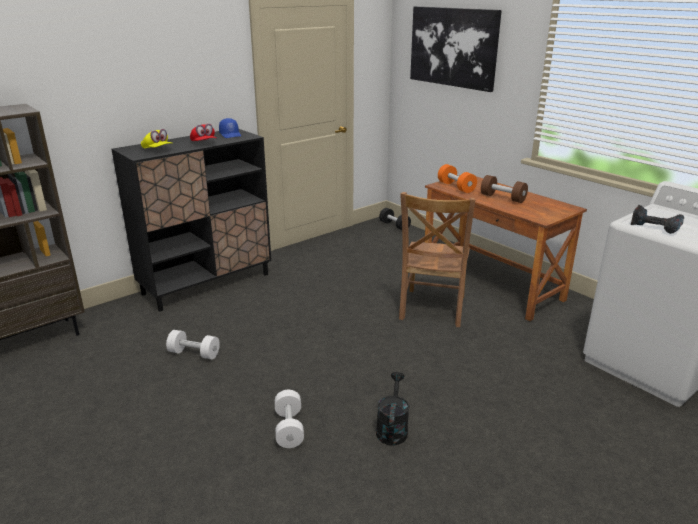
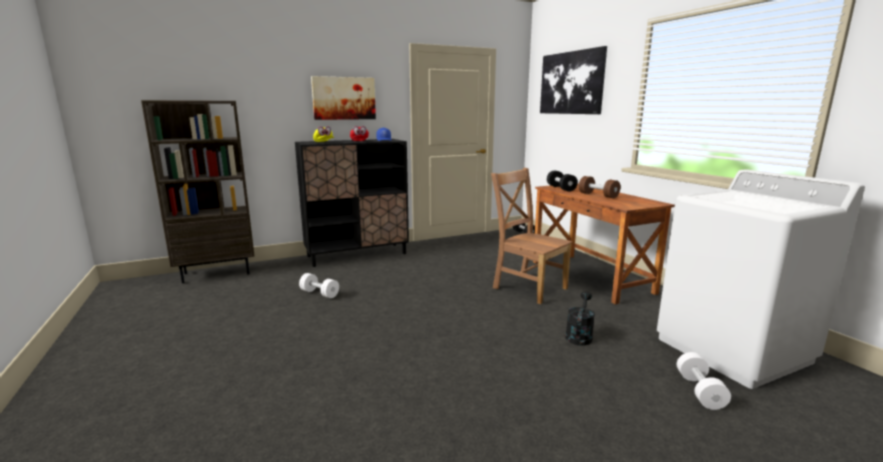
camera: 15 degrees right, 10 degrees down
(170, 81) = (344, 98): none -> picture
(289, 428) = (359, 349): white dumbbell -> white dumbbell (699, 391)
(392, 428) = (446, 362): black watering can -> black watering can (579, 335)
(432, 309) = (527, 287): brown chair -> brown chair turned 105 degrees clockwise
(456, 187) = (561, 188): orange dumbbell -> black dumbbell
(656, 226) = (723, 198): power drill -> none

